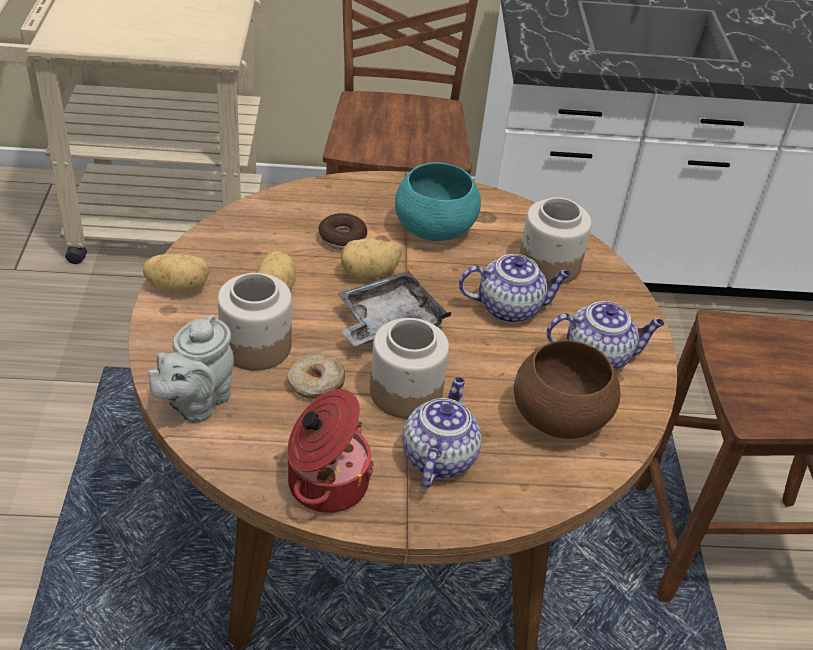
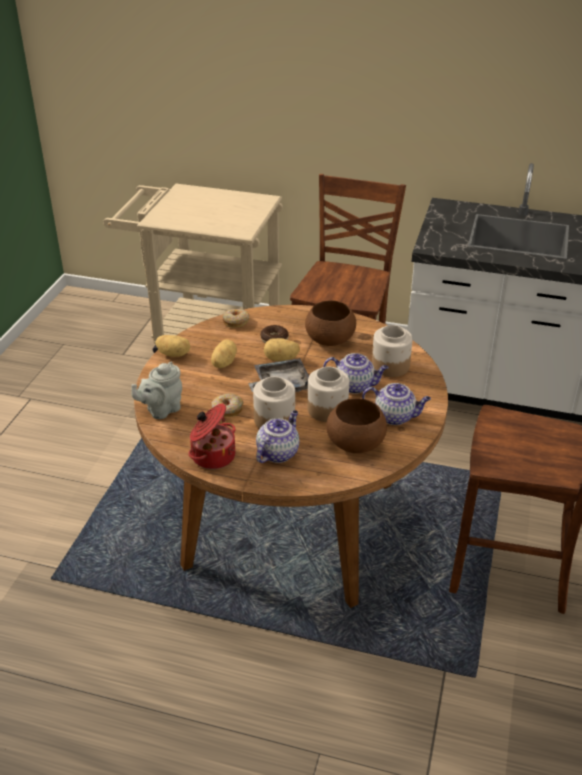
camera: 20 degrees right, 5 degrees down
(255, 346) = (202, 388): jar -> jar (327, 410)
(264, 212) = (236, 321): none -> donut
(433, 229) = (329, 340): turquoise bowl -> brown bowl

